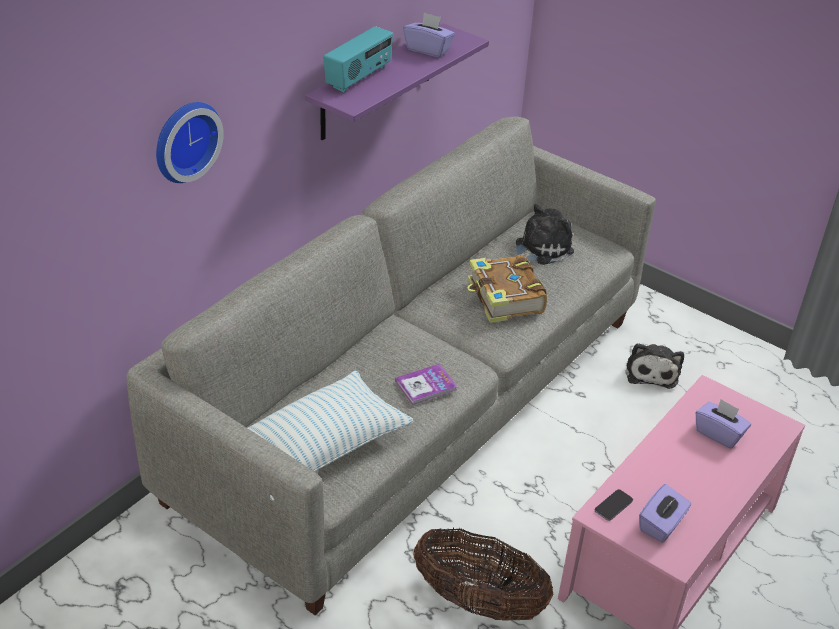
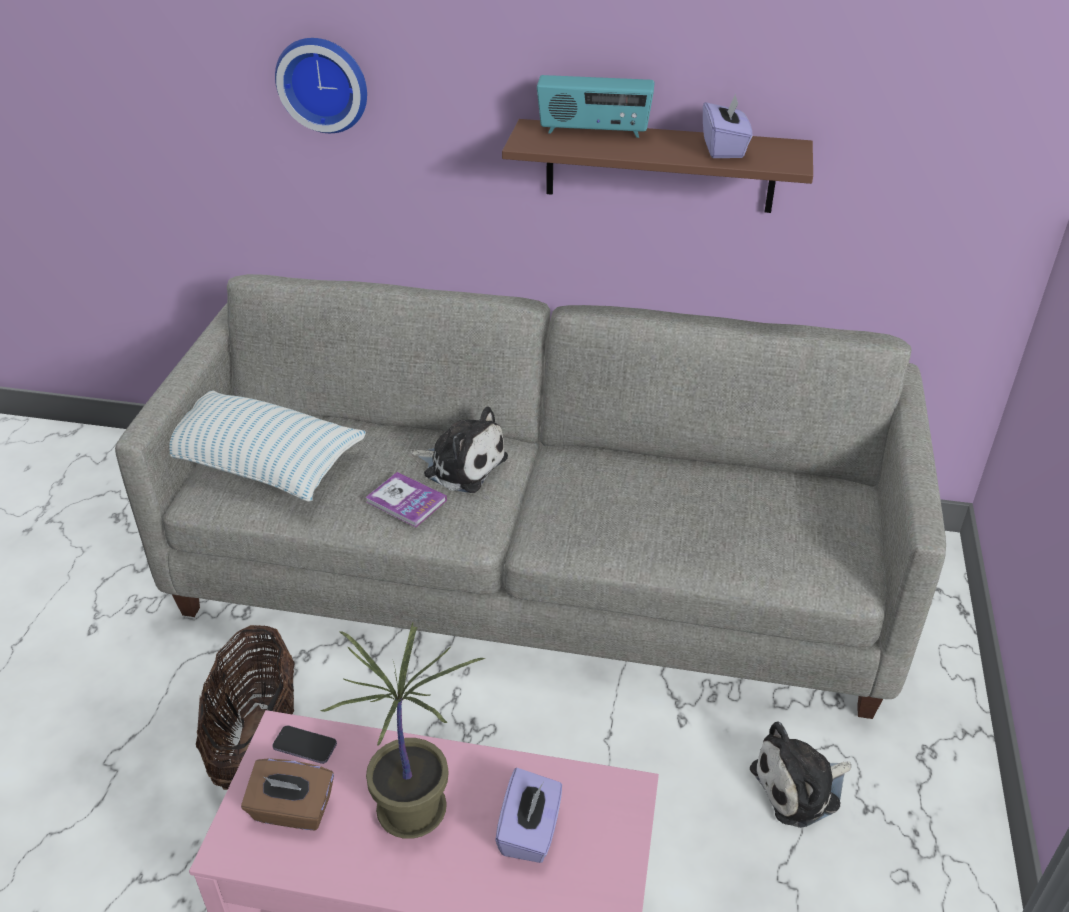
camera: 65 degrees right, 0 degrees up
(377, 82) = (659, 166): purple shelf -> brown shelf
(504, 298) = (626, 511): book -> none
(540, 249) = (767, 510): plush toy -> plush toy (461, 465)
(661, 525) = (292, 811): purple tissue box -> brown tissue box
(683, 474) = (411, 808): none -> potted plant

